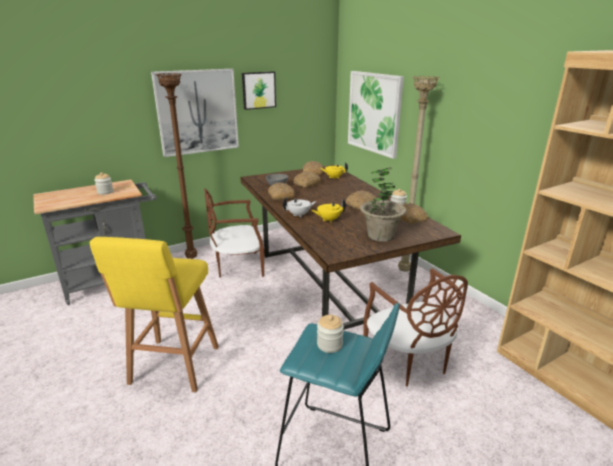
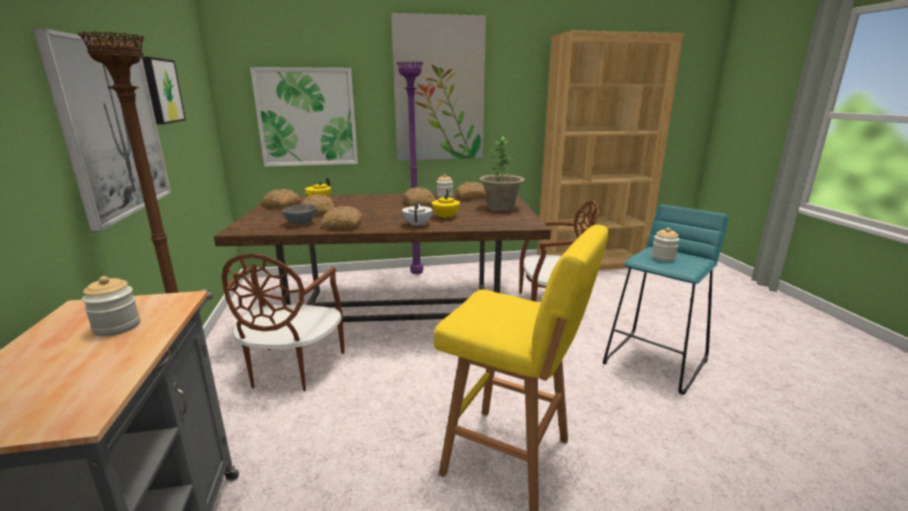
camera: 70 degrees left, 5 degrees down
(403, 270) = (416, 274): beige floor lamp -> purple floor lamp
(464, 106) = (439, 90): none -> picture

